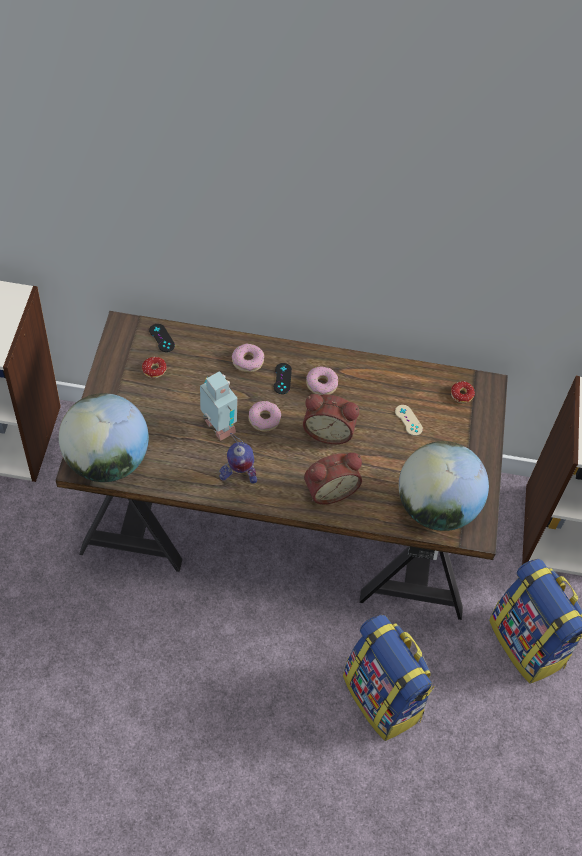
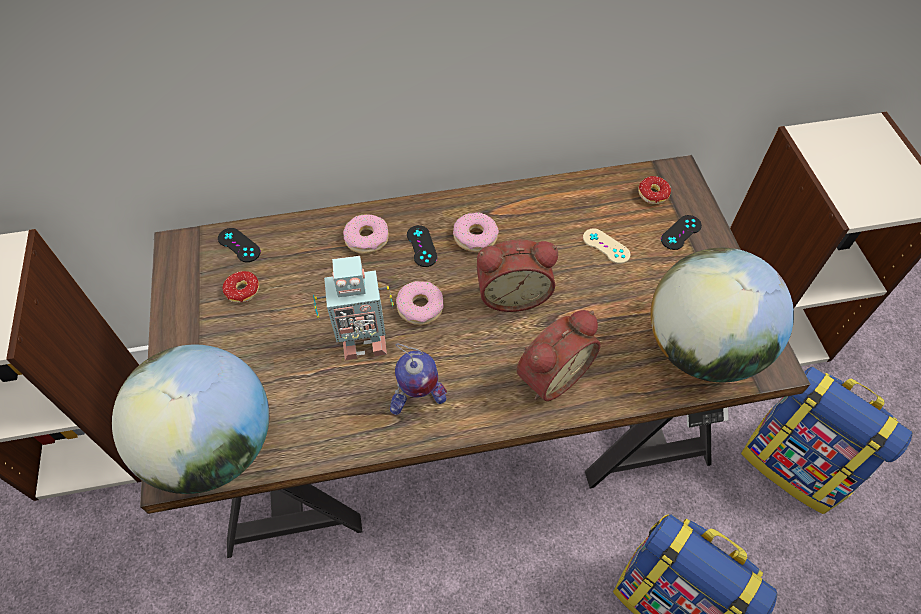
camera: 15 degrees left, 0 degrees up
(218, 429) = (362, 342): toy robot -> toy robot turned 135 degrees clockwise
(466, 428) = (681, 232): none -> black game controller

